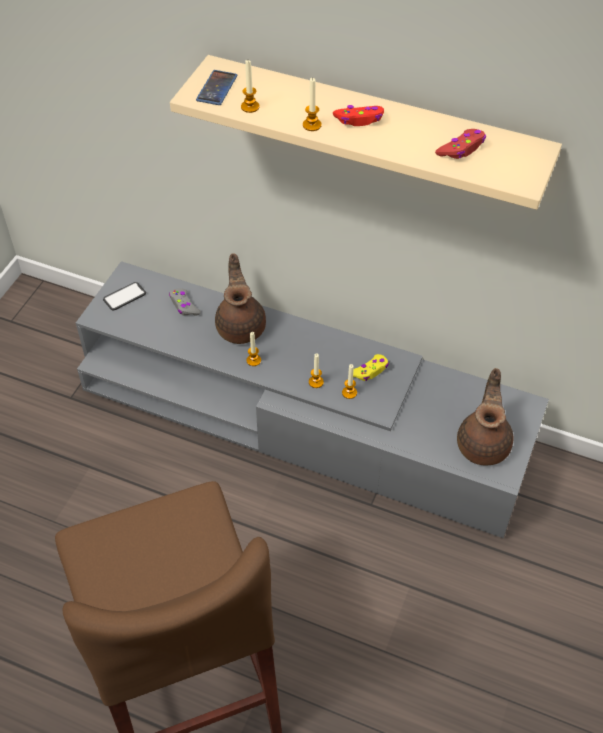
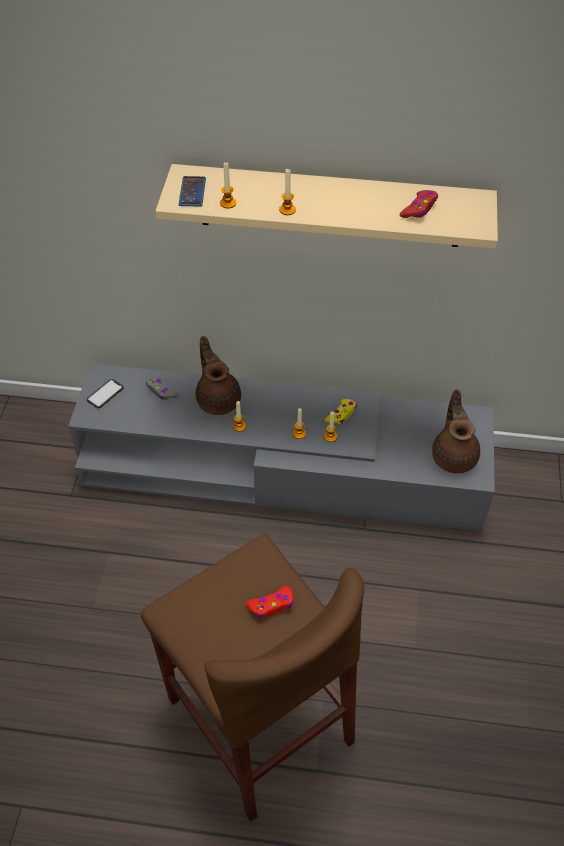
camera: 15 degrees left, 0 degrees up
(359, 120) = (325, 198): red game controller -> red game controller (271, 605)

